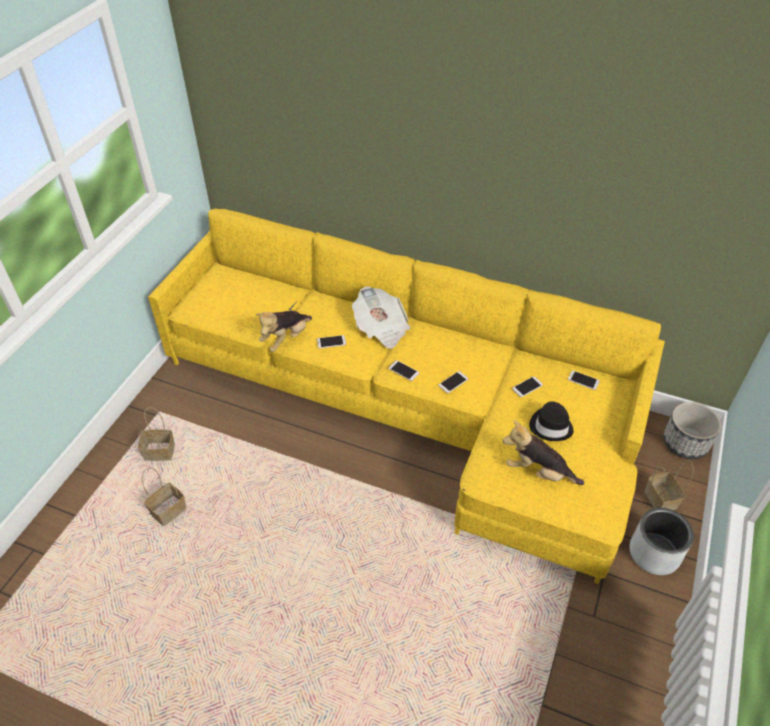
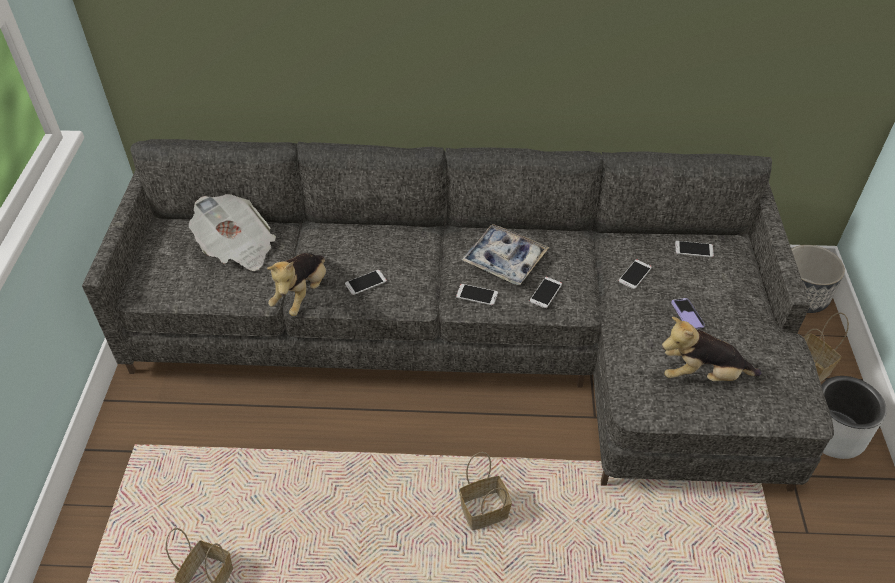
camera: 20 degrees left, 0 degrees up
(158, 453) = (158, 503): basket -> basket (483, 513)
(381, 328) = (421, 249): newspaper -> newspaper (237, 248)
(415, 407) = (478, 340): yellow sofa -> grey sofa
(435, 351) = (504, 260): none -> tray
(551, 426) = (687, 314): black hat -> phone

